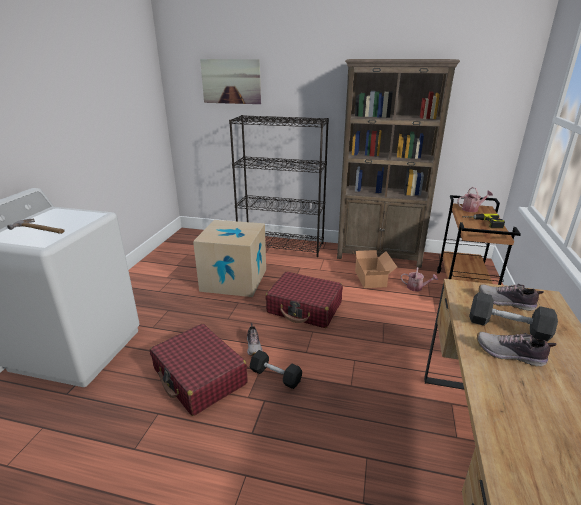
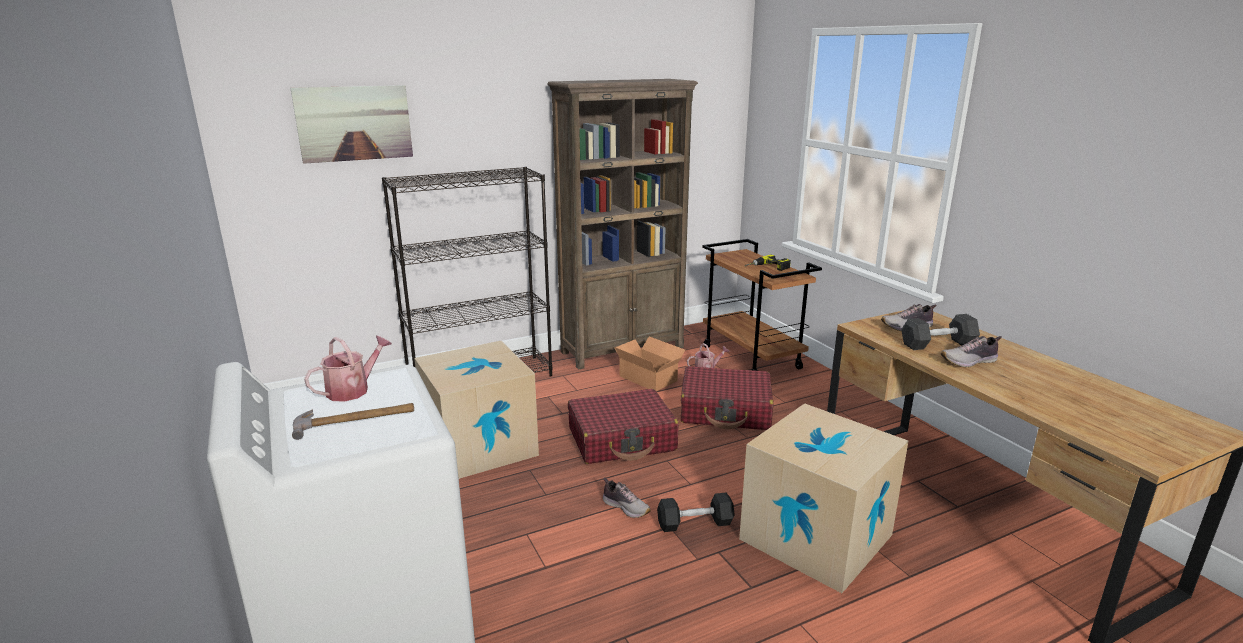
camera: 40 degrees left, 5 degrees down
(199, 377) = (613, 572): red suitcase -> red suitcase (726, 411)
(335, 430) = (816, 537): none -> cardboard box
(472, 209) = (735, 256): watering can -> watering can (353, 389)

